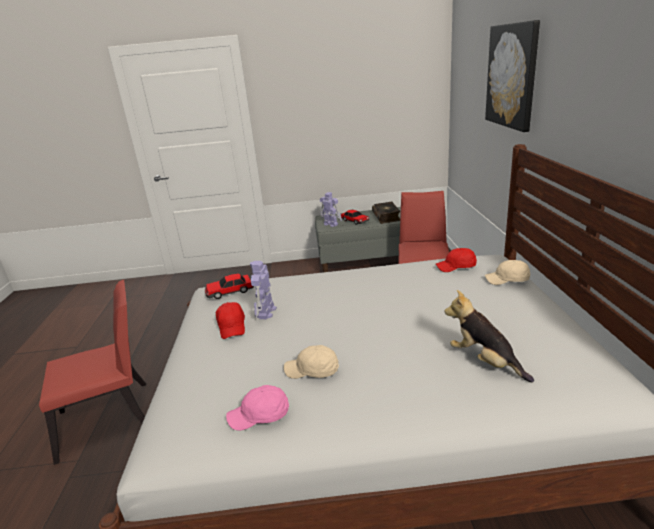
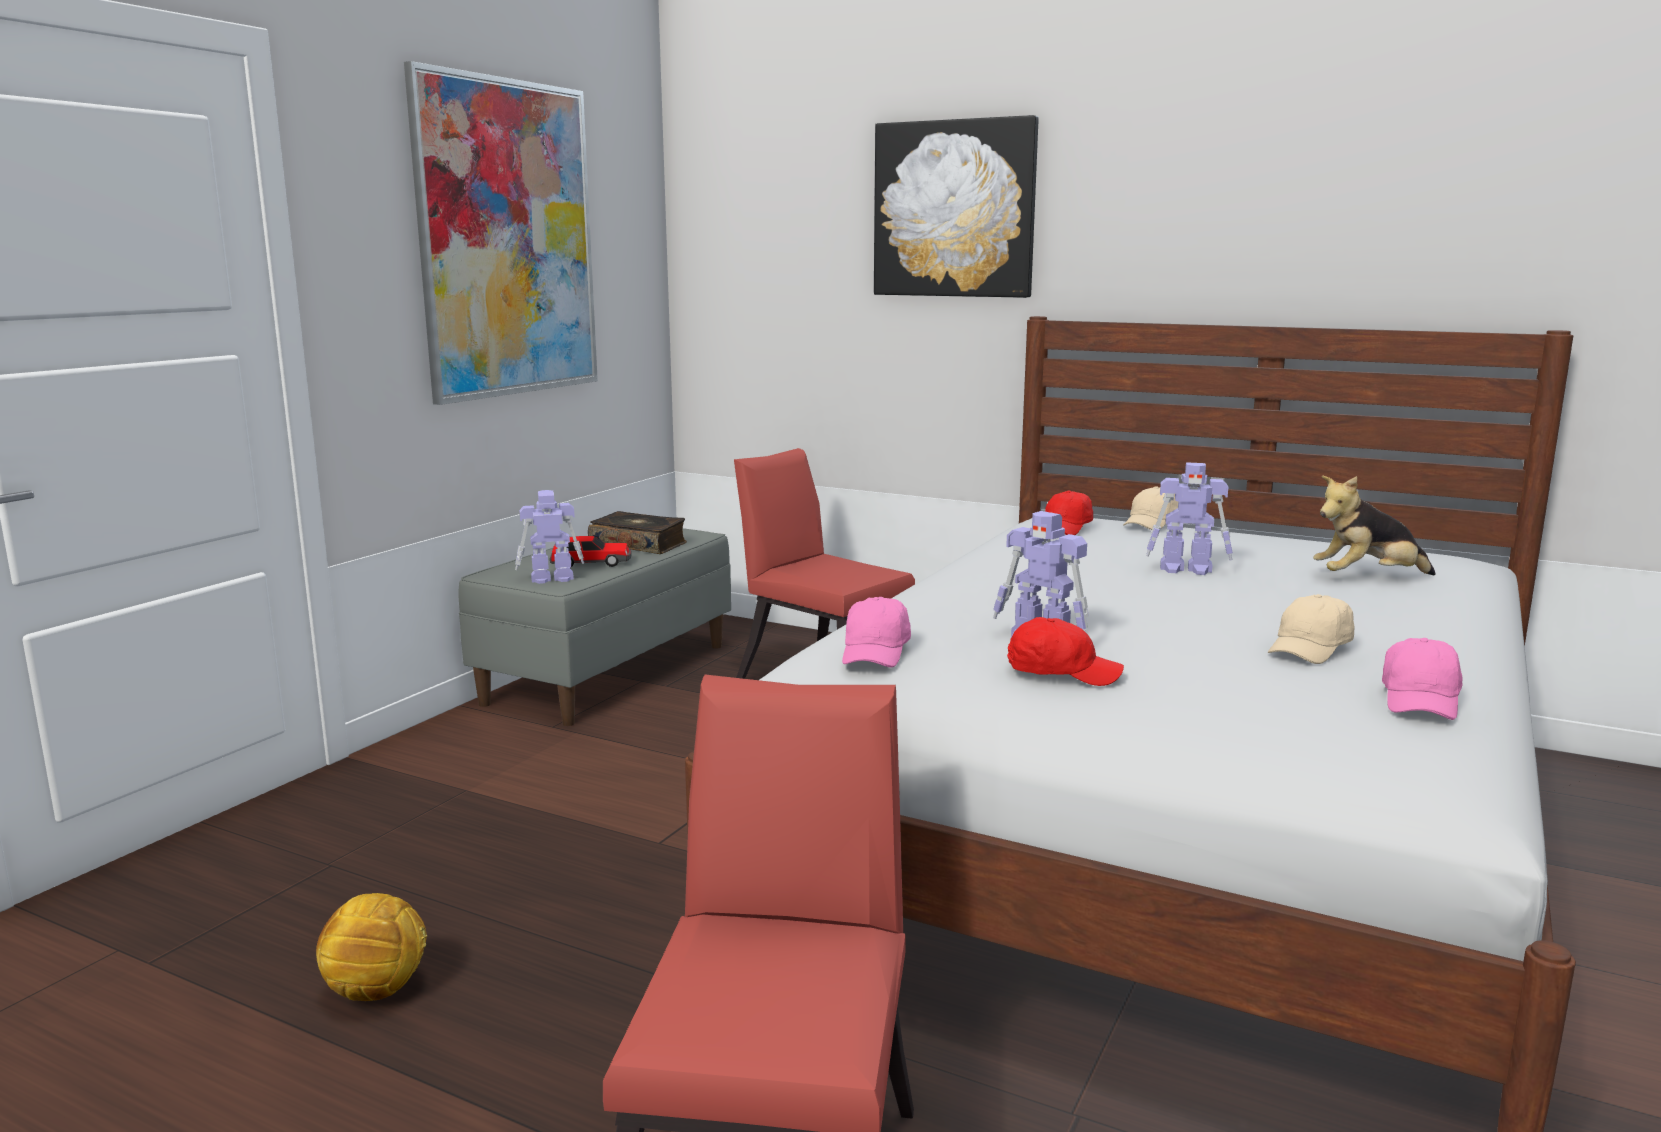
camera: 60 degrees left, 10 degrees down
(166, 327) = (377, 990): none -> football
(229, 291) = (875, 652): toy car -> pink cap
(346, 93) = (508, 239): none -> picture
(418, 311) = (1187, 569): none -> toy robot

